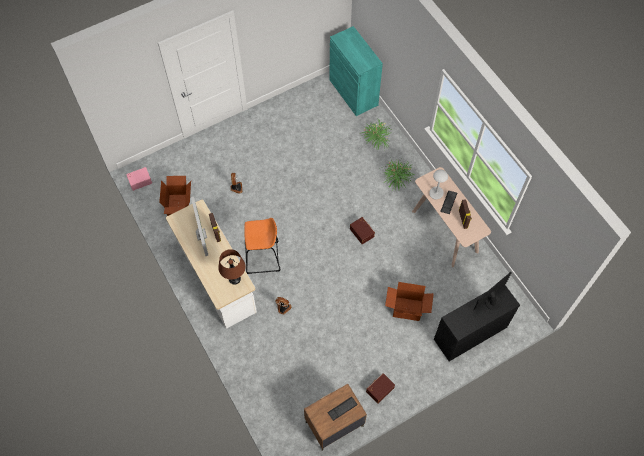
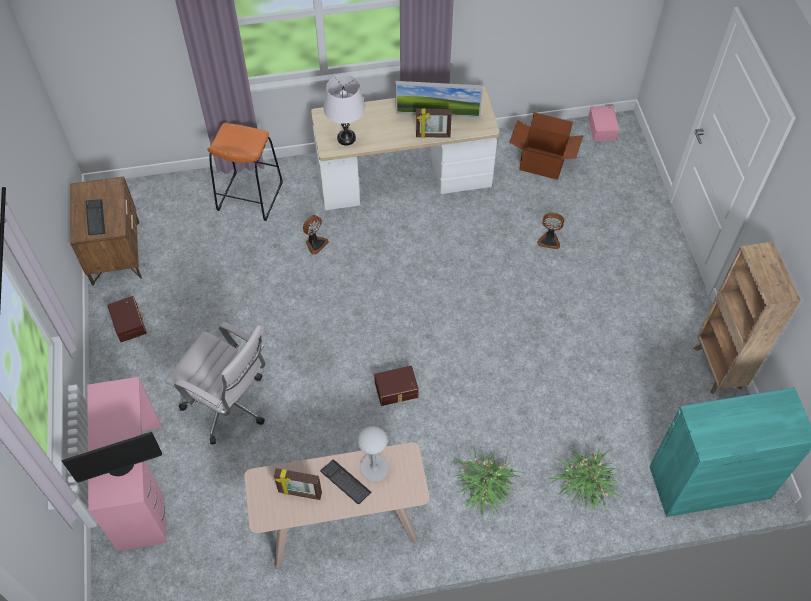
camera: 110 degrees right, 5 degrees down
(234, 279) = (346, 138): brown table lamp -> white table lamp
(262, 258) = (409, 241): orange stool -> orange stool (249, 197)
(290, 99) = (717, 369): none -> brown bookcase
(407, 309) = (230, 406): cardboard box -> white office chair
(470, 333) = (140, 486): black desk -> pink desk
(491, 301) = (120, 465): monitor -> monitor turned 90 degrees clockwise

